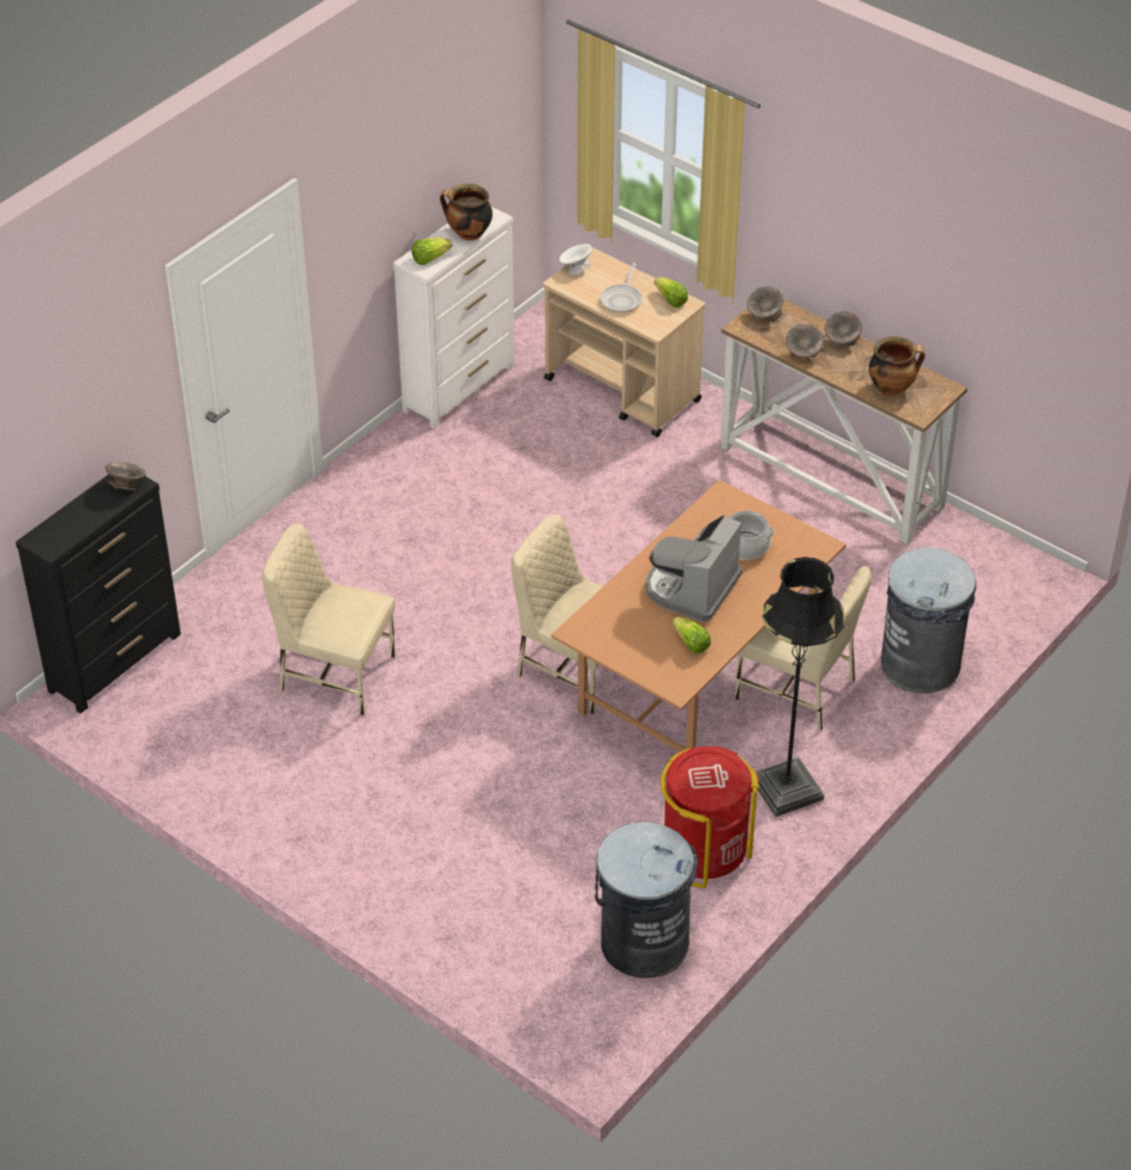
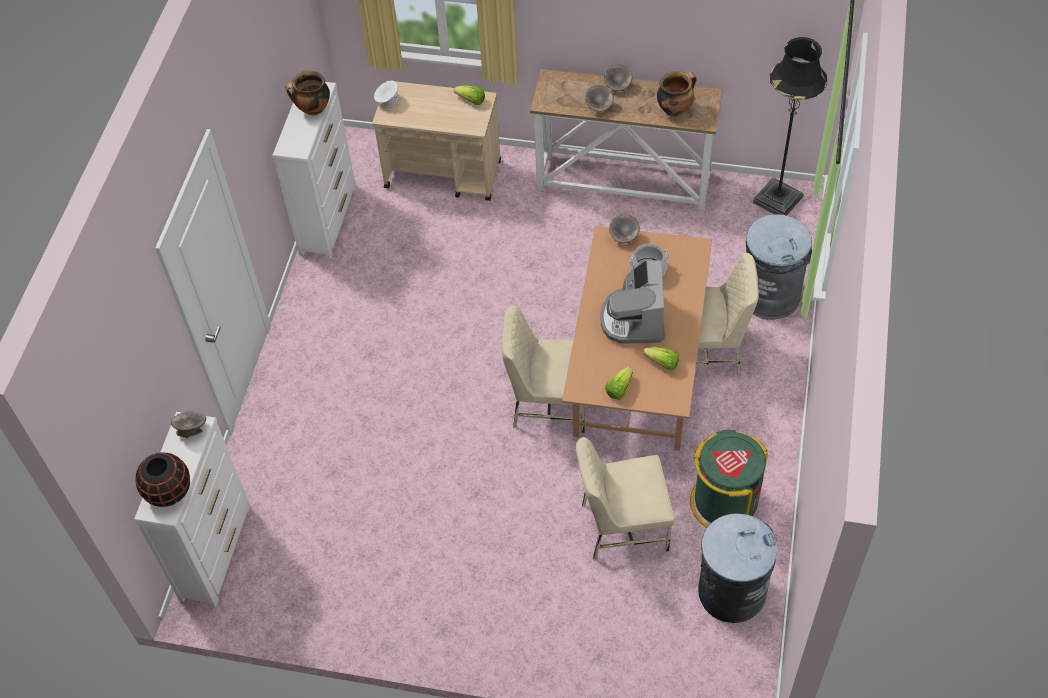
camera: 25 degrees left, 10 degrees up
(65, 531) = (169, 491): none -> black vase
(116, 662) = (216, 551): black dresser -> white dresser
(335, 673) = (384, 485): beige chair -> beige chair (622, 525)
(430, 258) = (298, 141): lettuce -> lettuce (619, 389)
(622, 299) = (437, 113): frying pan -> none
(703, 851) = (724, 502): red trash can -> green trash can
(764, 316) = (553, 89): grey bowl -> grey bowl (624, 237)
(786, 789) = (747, 429): black floor lamp -> black floor lamp (777, 199)

